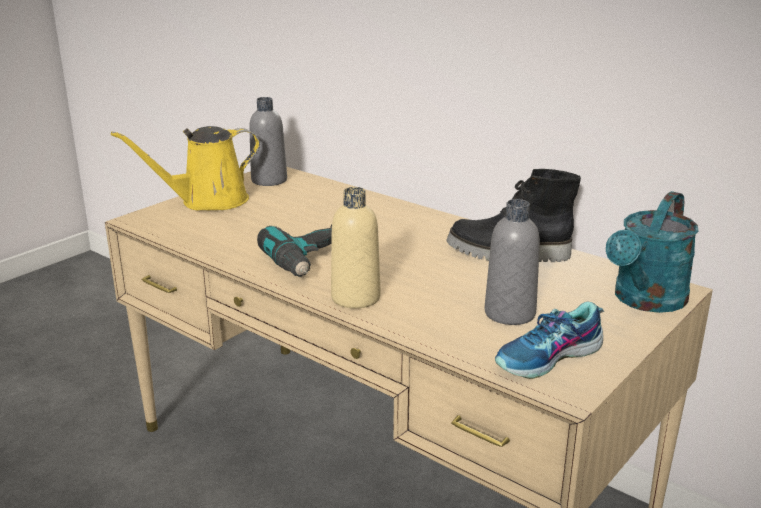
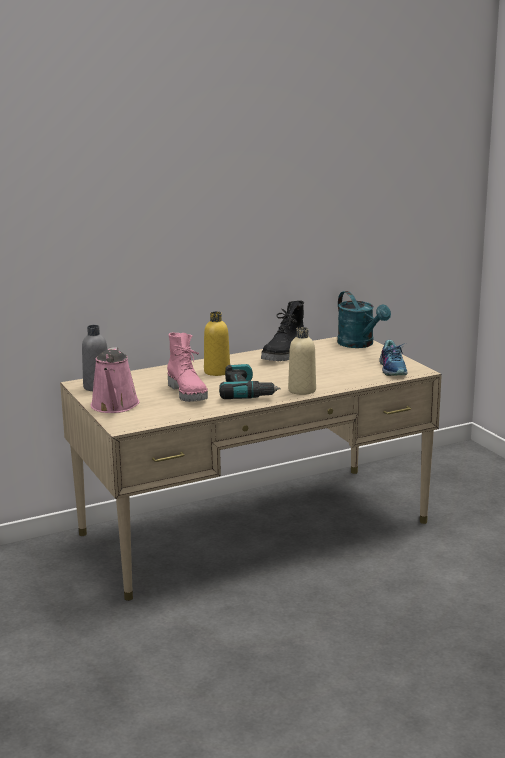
camera: 65 degrees left, 5 degrees down
(208, 201) = (114, 406): yellow watering can -> pink watering can
(283, 228) = (188, 393): none -> pink boot
(384, 226) = (217, 372): none -> yellow bottle
(509, 313) = (348, 367): grey bottle -> none

